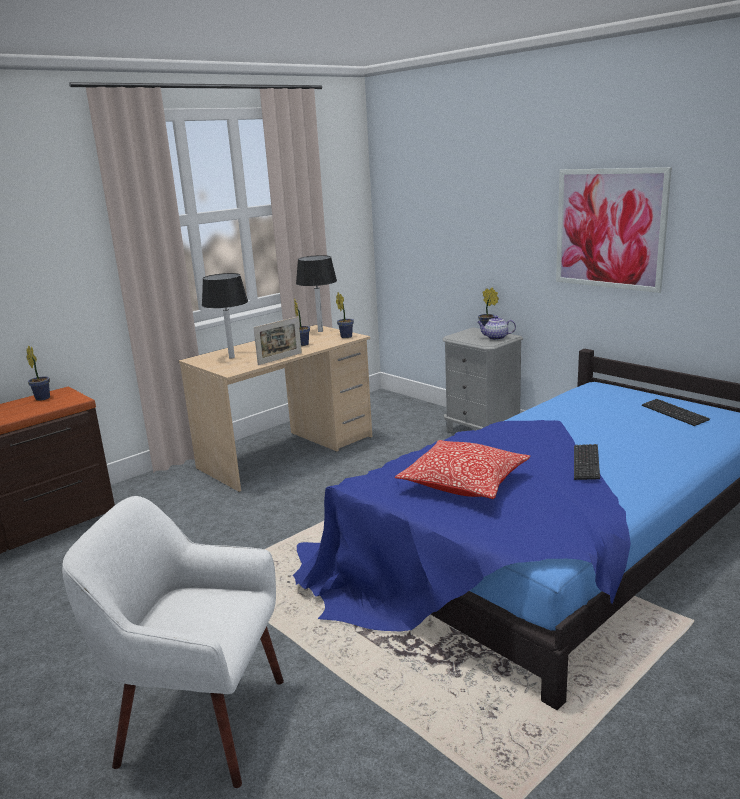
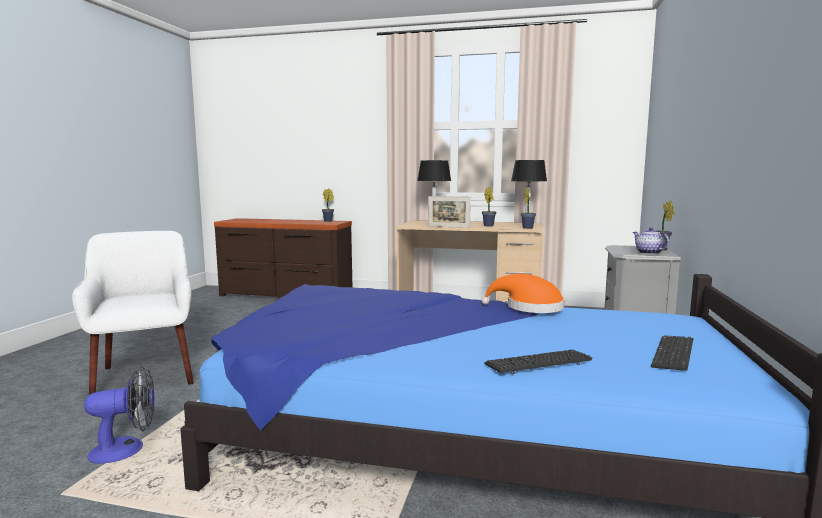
camera: 55 degrees right, 10 degrees down
(437, 750) = (126, 449): none -> fan
(464, 483) = (339, 305): pillow -> none
(539, 417) = (529, 307): none -> orange hat
(586, 463) = (438, 333): keyboard -> keyboard (538, 363)
(609, 229) = (742, 114): picture -> none

